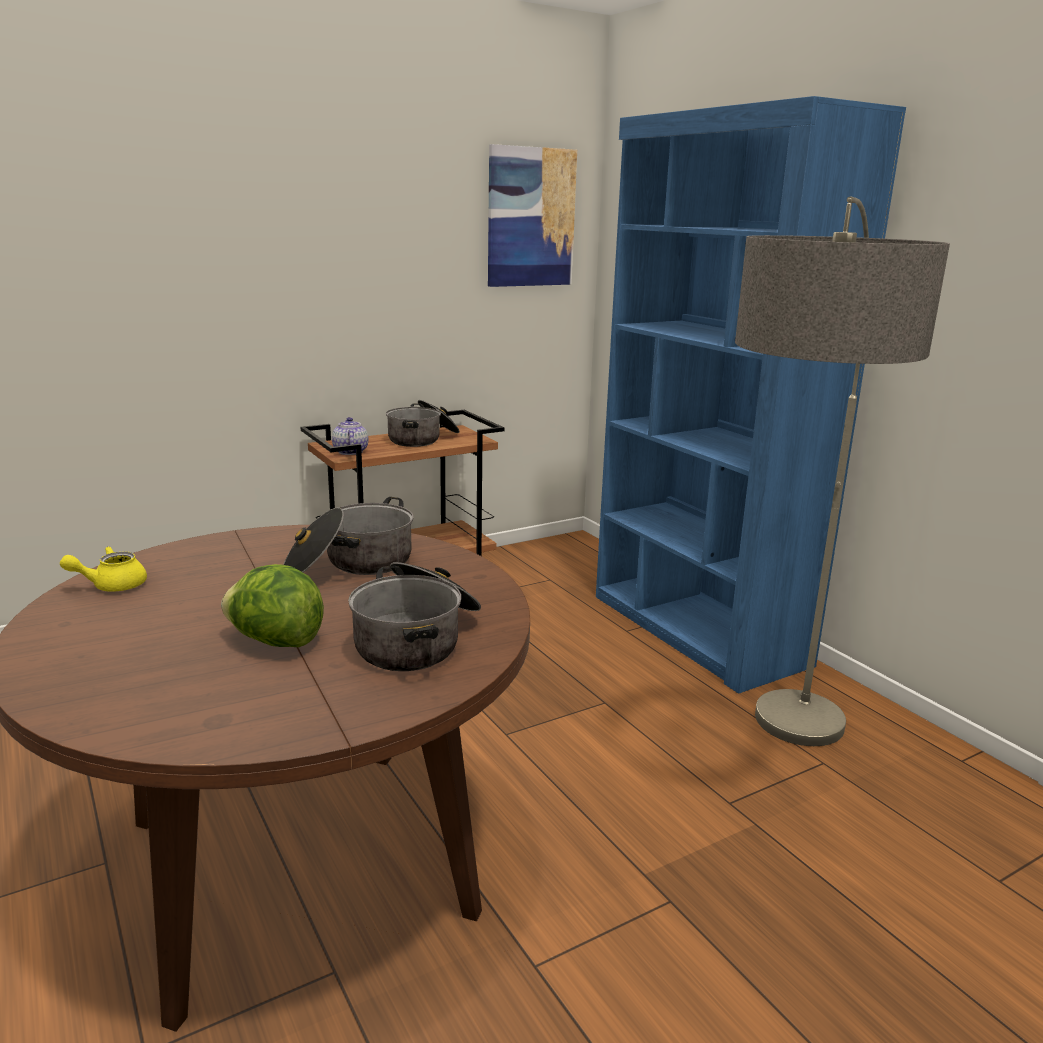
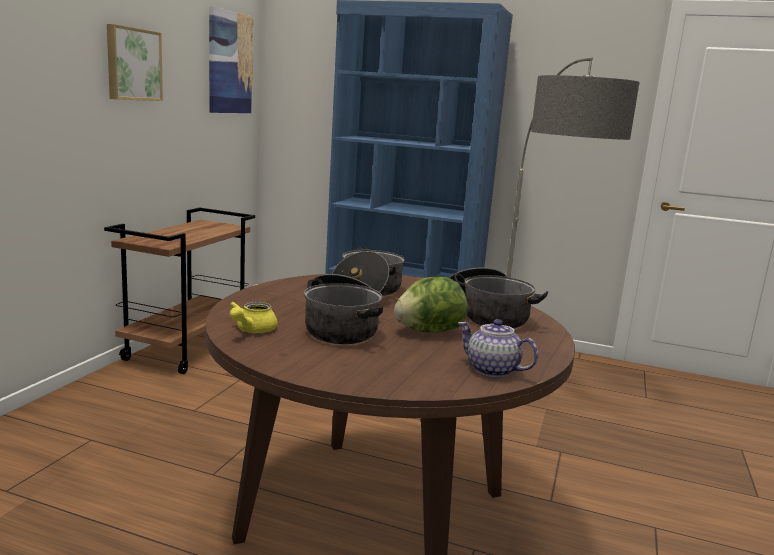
camera: 40 degrees left, 5 degrees down
(349, 233) = (132, 64): none -> picture
(350, 452) = (162, 242): teapot -> teapot (491, 370)
(423, 439) = (195, 229): cooking pot -> cooking pot (342, 327)

